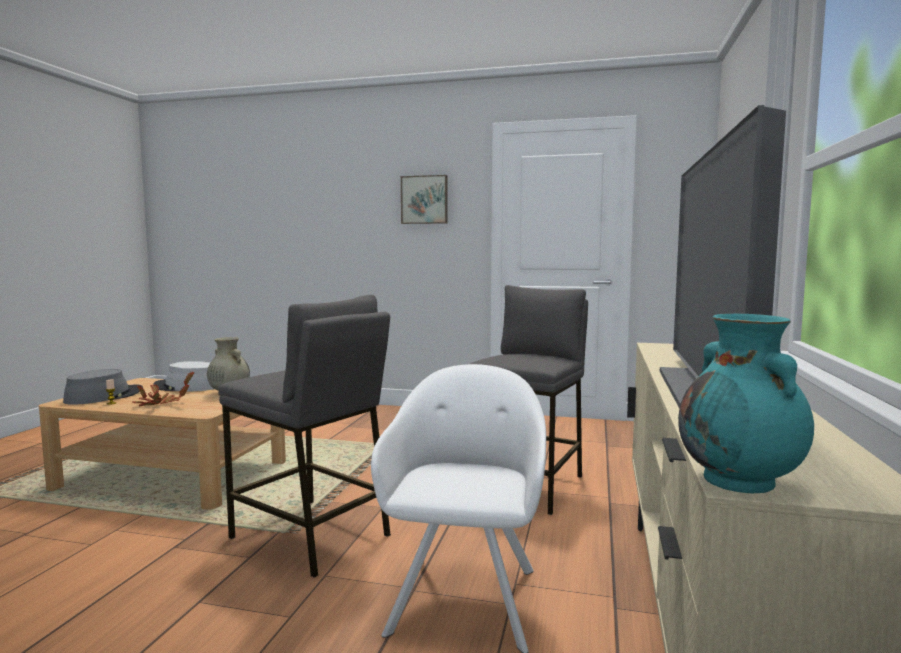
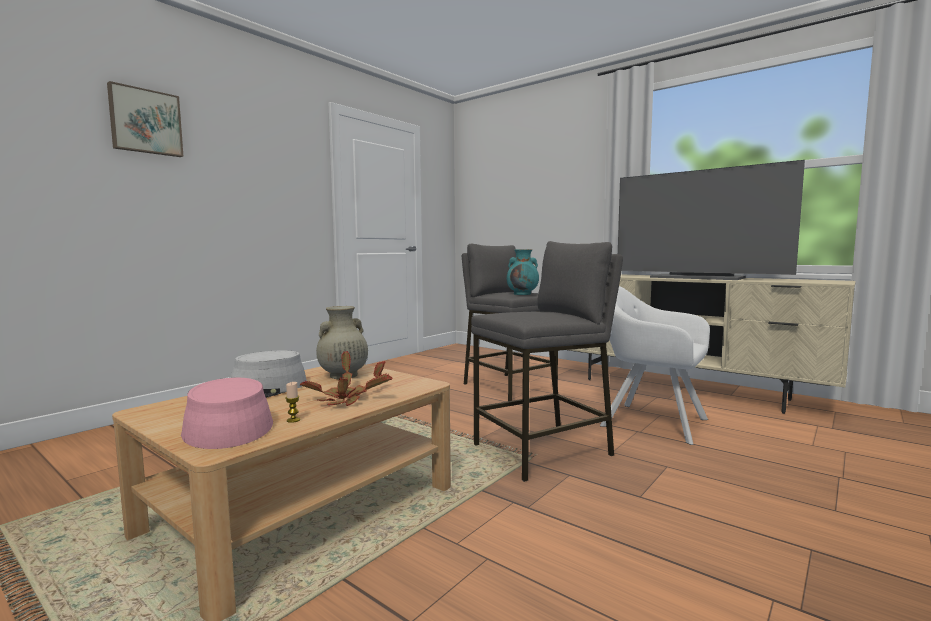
camera: 65 degrees left, 0 degrees up
(104, 396) = (227, 426): grey hat -> pink hat
(424, 200) = (272, 164): picture -> picture (145, 122)
(740, 481) = (836, 282): turquoise vase -> turquoise vase (523, 294)

